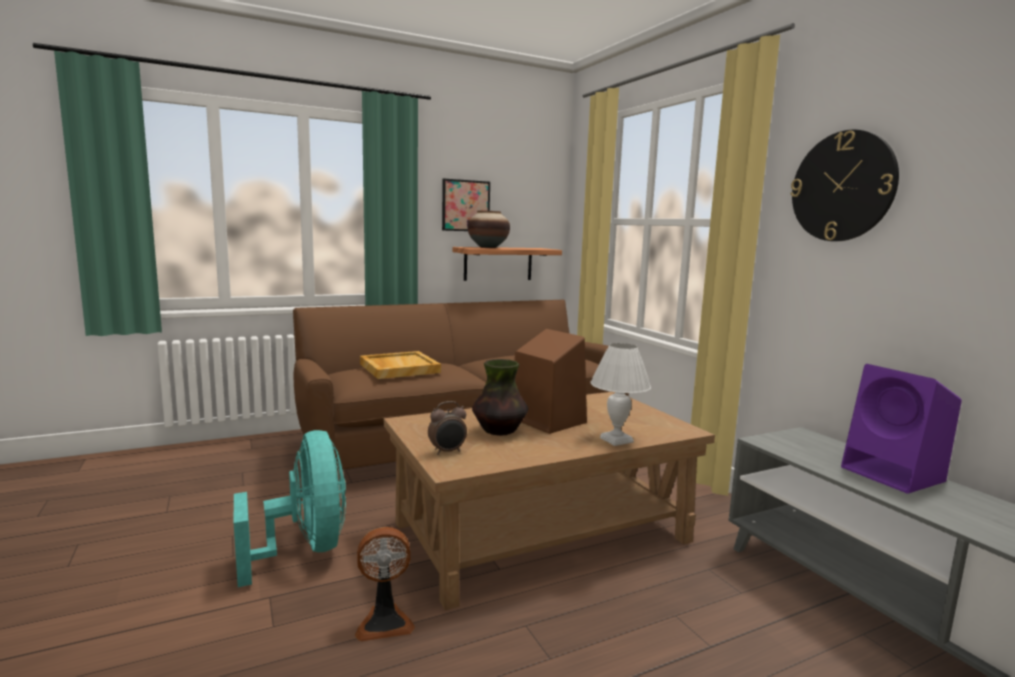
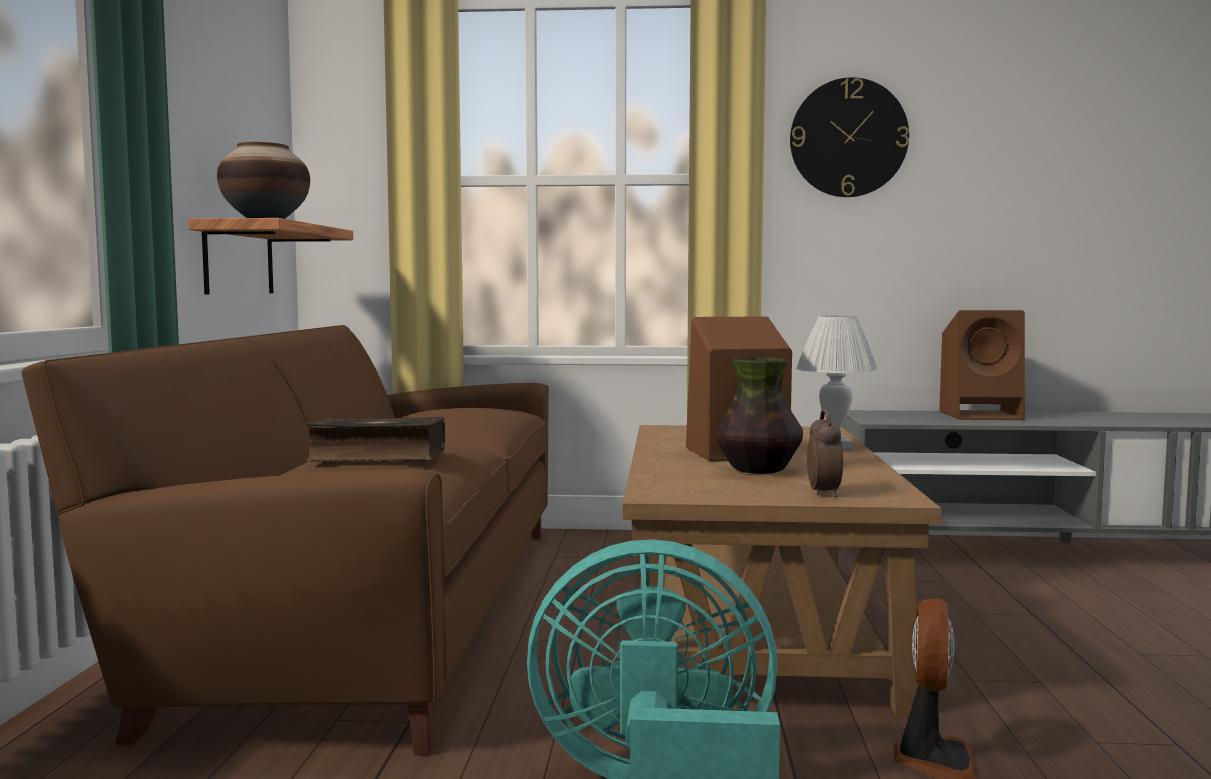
camera: 60 degrees left, 5 degrees down
(398, 368) = (377, 456): beige tray -> book
(465, 205) = (198, 130): picture -> none
(895, 475) = (982, 415): purple speaker -> brown speaker

